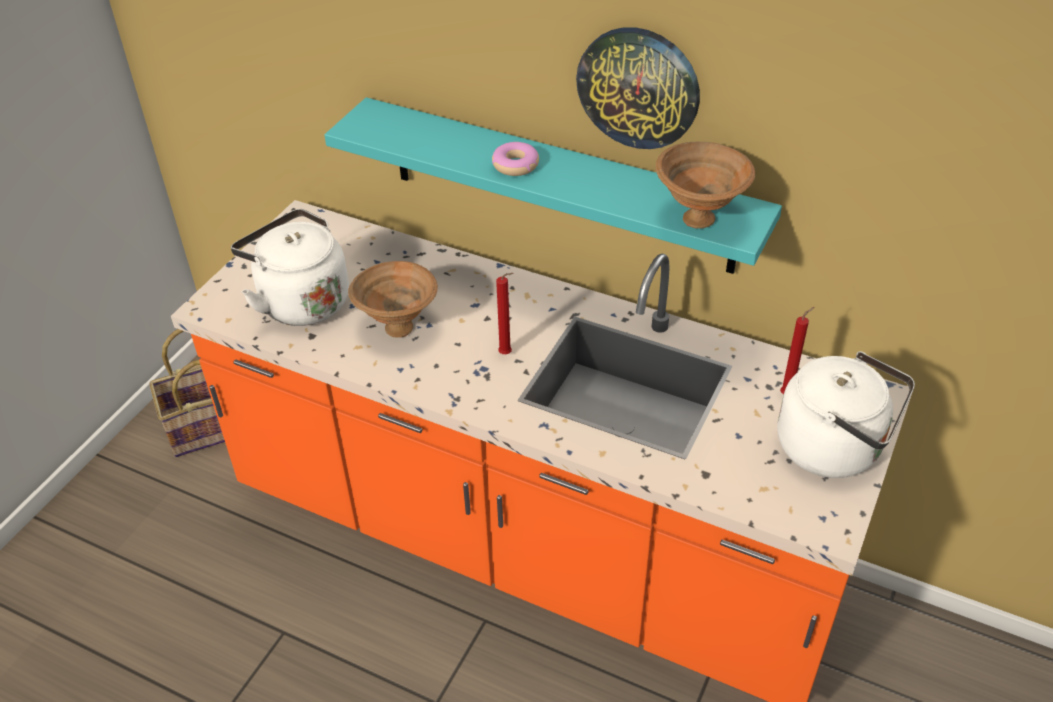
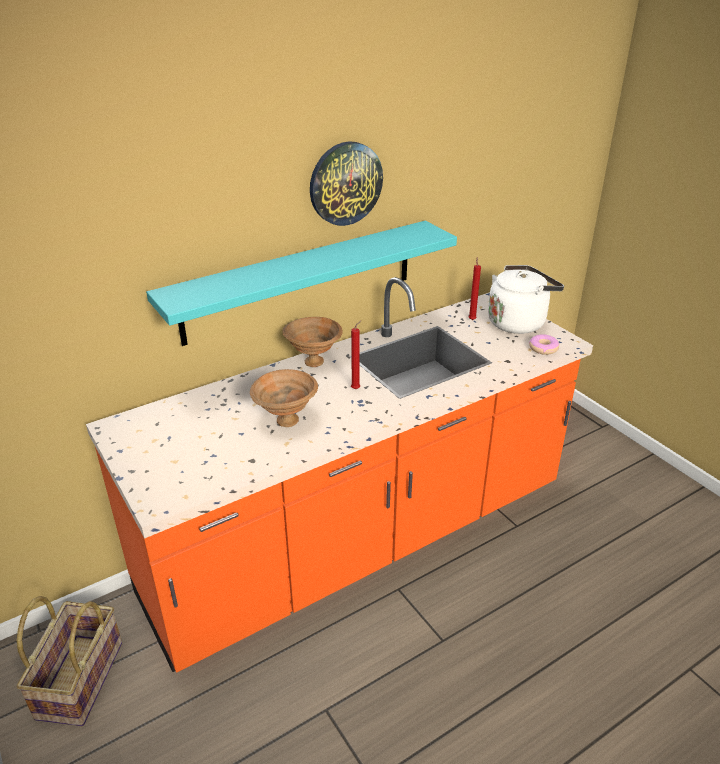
camera: 60 degrees left, 10 degrees down
(301, 301) = (208, 454): white kettle -> none
(515, 165) = (300, 267): donut -> donut (543, 348)
(698, 217) = (413, 239): brown bowl -> brown bowl (312, 361)

